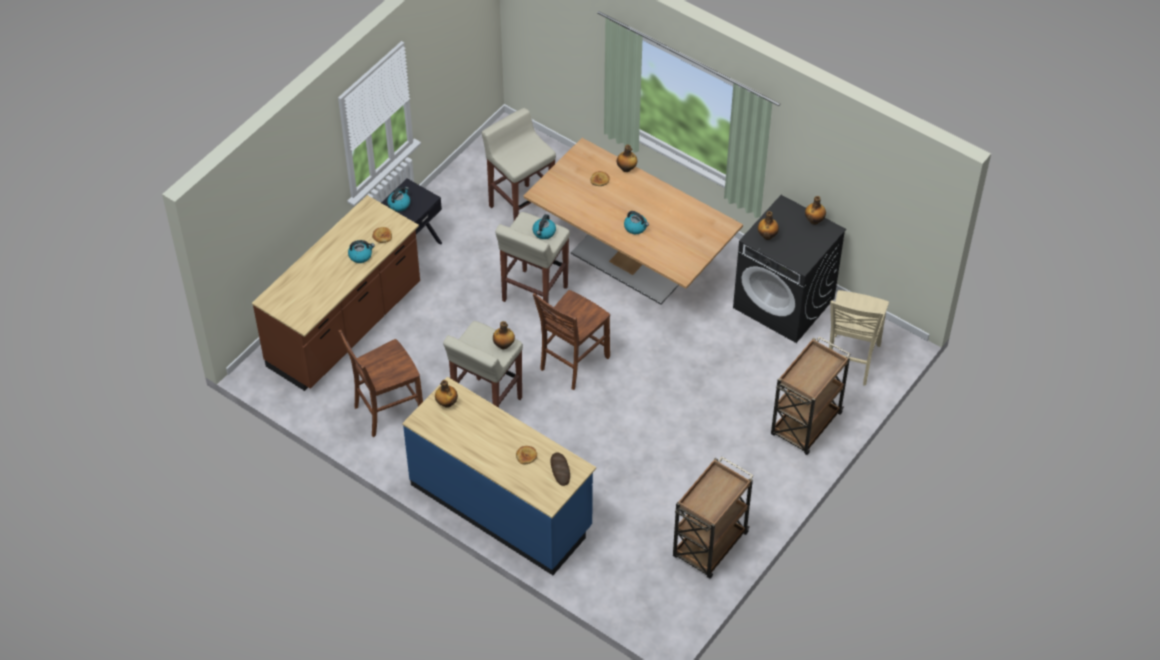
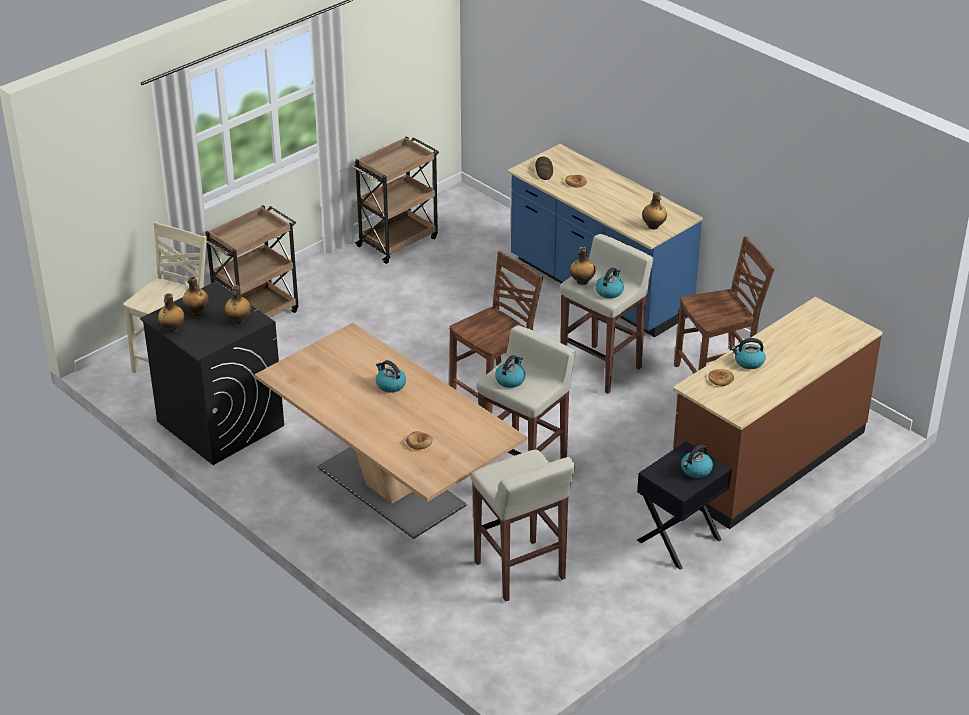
camera: 170 degrees left, 15 degrees down
(479, 337) = (609, 291): none -> kettle
(626, 169) = (378, 451): bottle -> bottle (197, 312)

